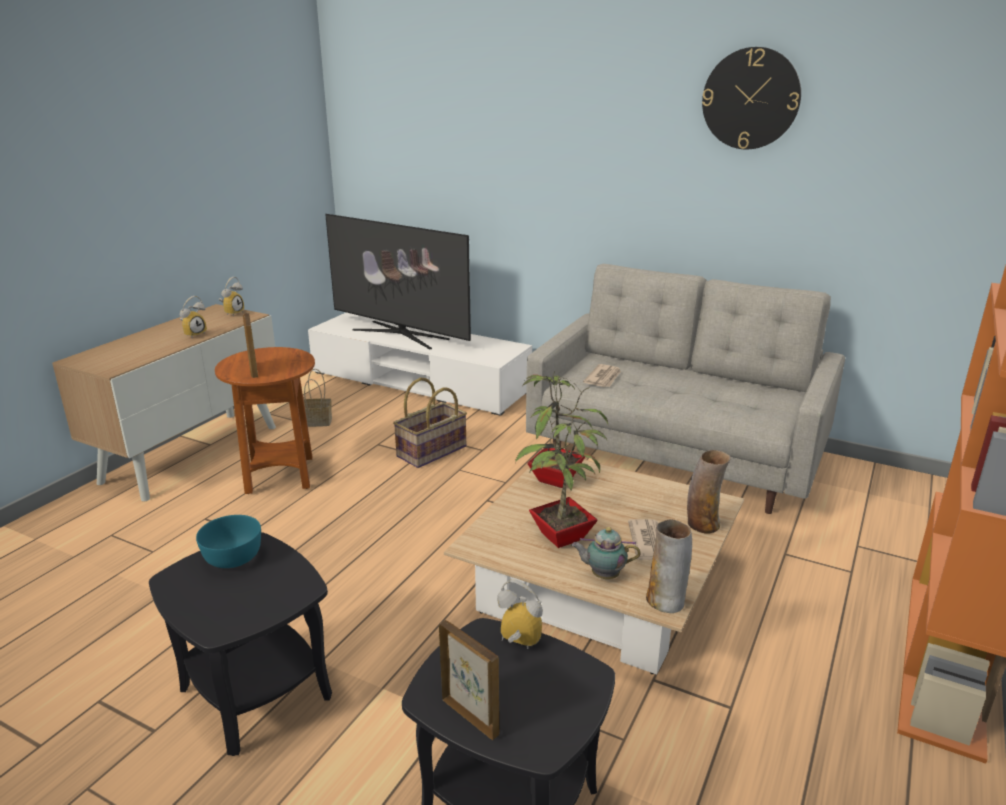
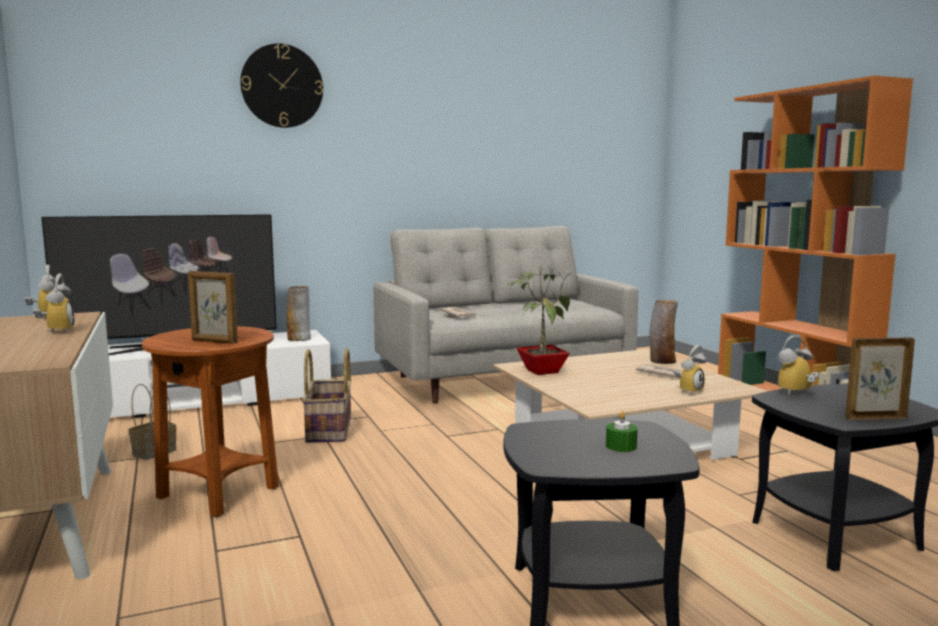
camera: 50 degrees left, 15 degrees down
(232, 557) = (543, 439): turquoise bowl -> none
(240, 595) = (621, 446): none -> green candle
(559, 538) = (624, 388): potted plant -> none
(603, 575) = (688, 391): teapot -> alarm clock
(666, 600) = (737, 387): vase -> vase (299, 339)
(750, 99) = (486, 91): wall clock -> wall clock (282, 86)

